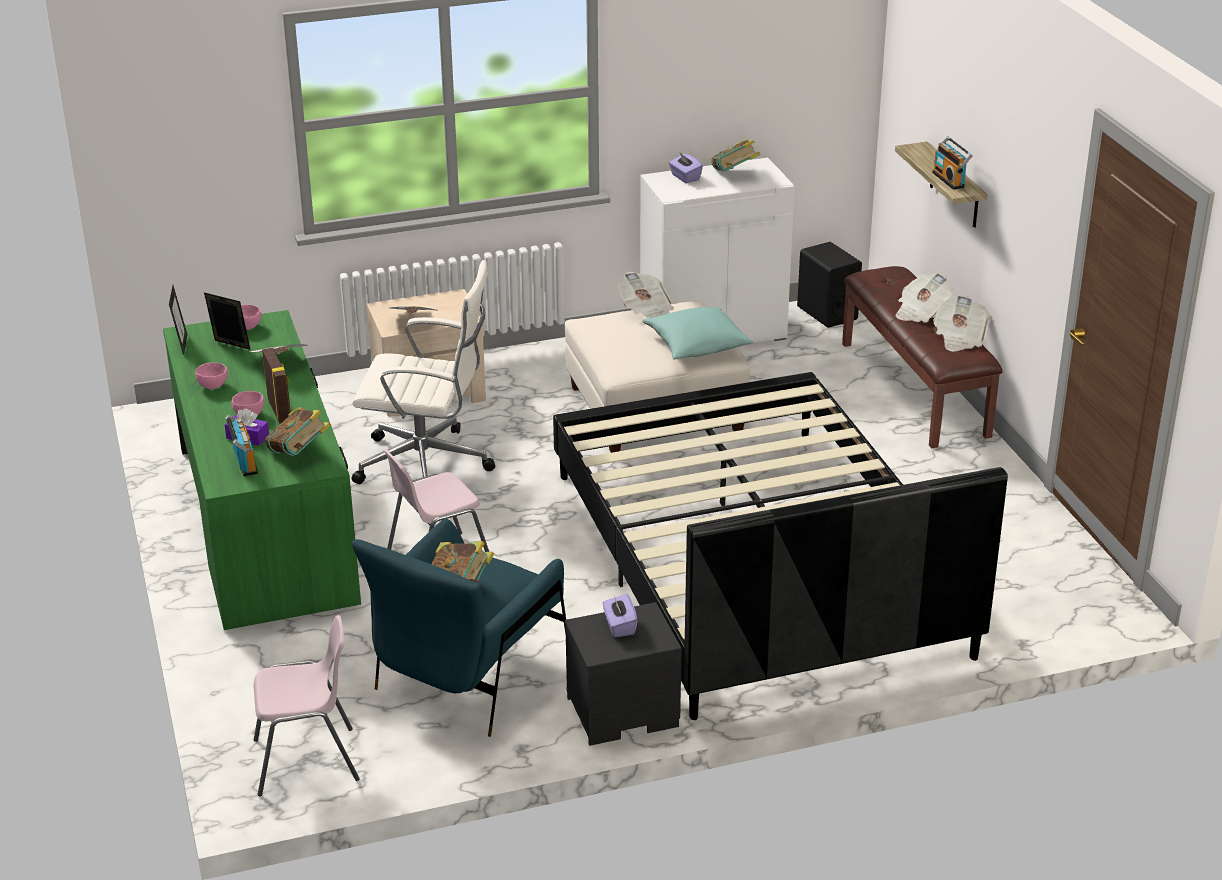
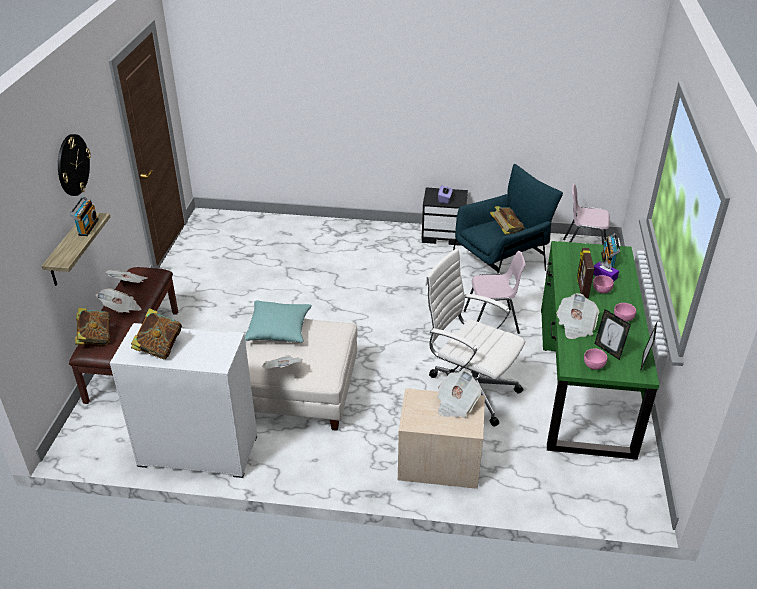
camera: 155 degrees left, 5 degrees up
(300, 453) = (575, 258): book -> book (95, 338)
(685, 177) = (198, 357): purple tissue box -> none
(754, 562) = (334, 278): black bed -> none
(827, 313) = (99, 444): black speaker -> none
(994, 122) = (72, 165): none -> wall clock

